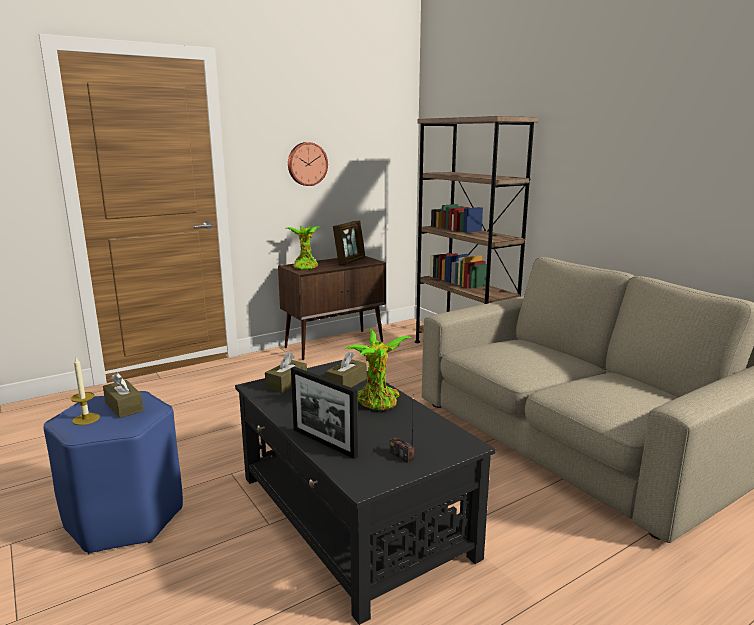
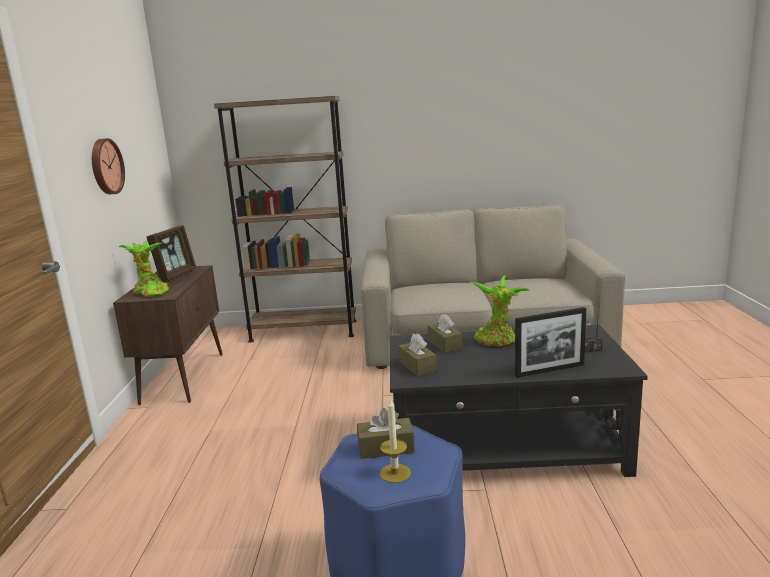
camera: 55 degrees left, 0 degrees up
(350, 261) = (176, 275): picture frame -> picture frame turned 45 degrees clockwise

